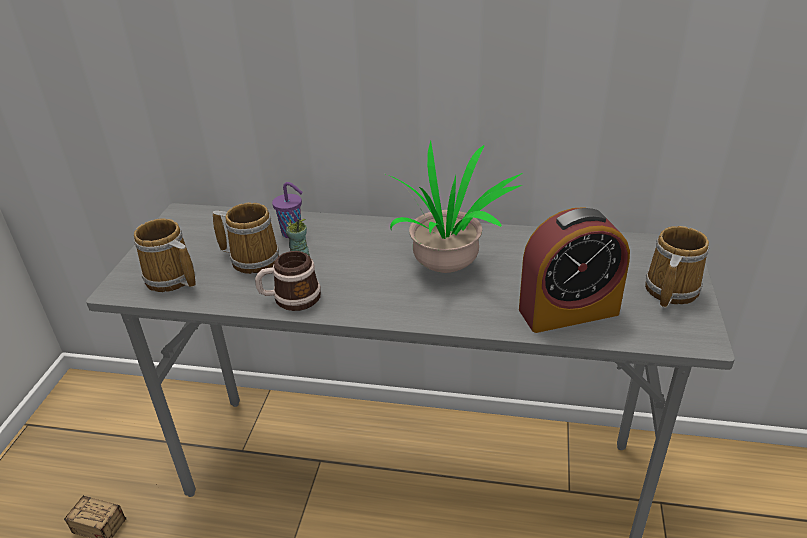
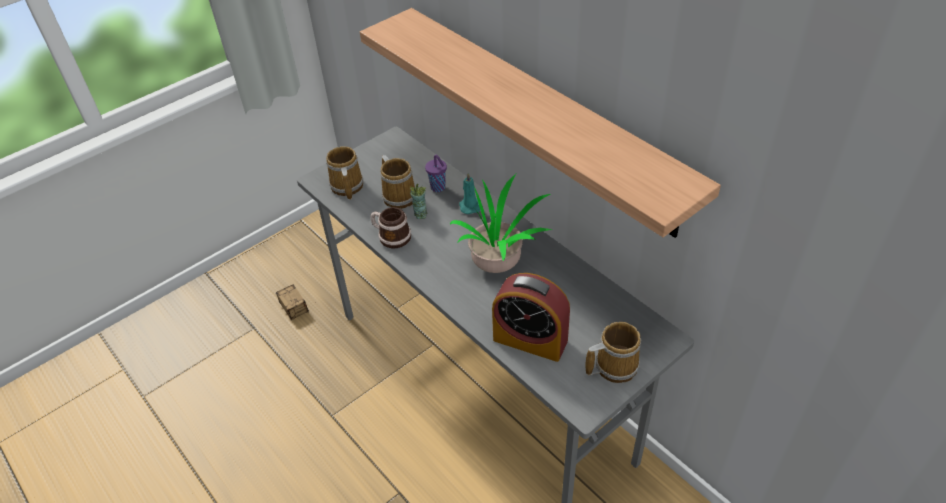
camera: 40 degrees right, 10 degrees up
(348, 233) = (469, 206): none -> turquoise candle
(434, 62) = (542, 117): none -> shelf

